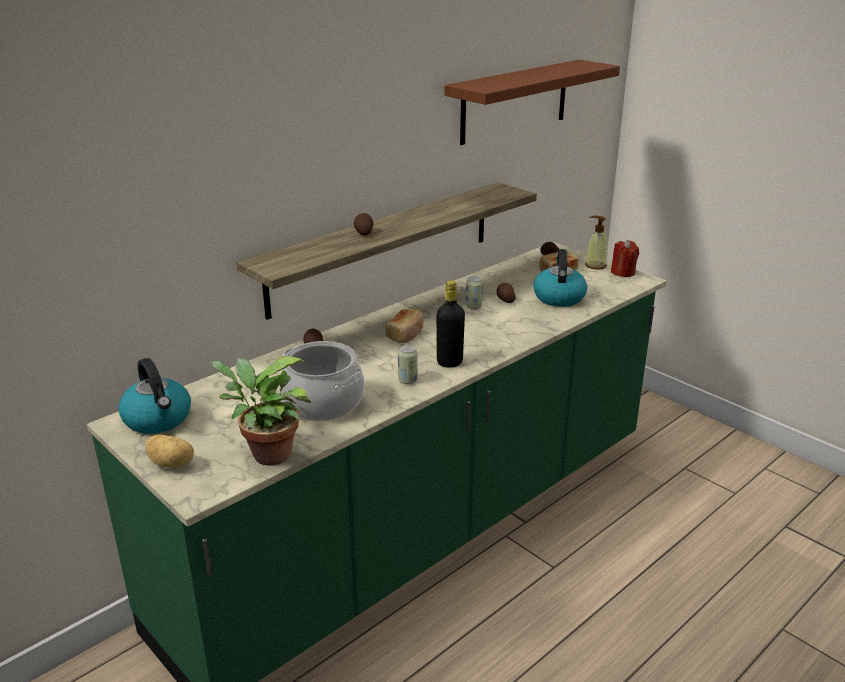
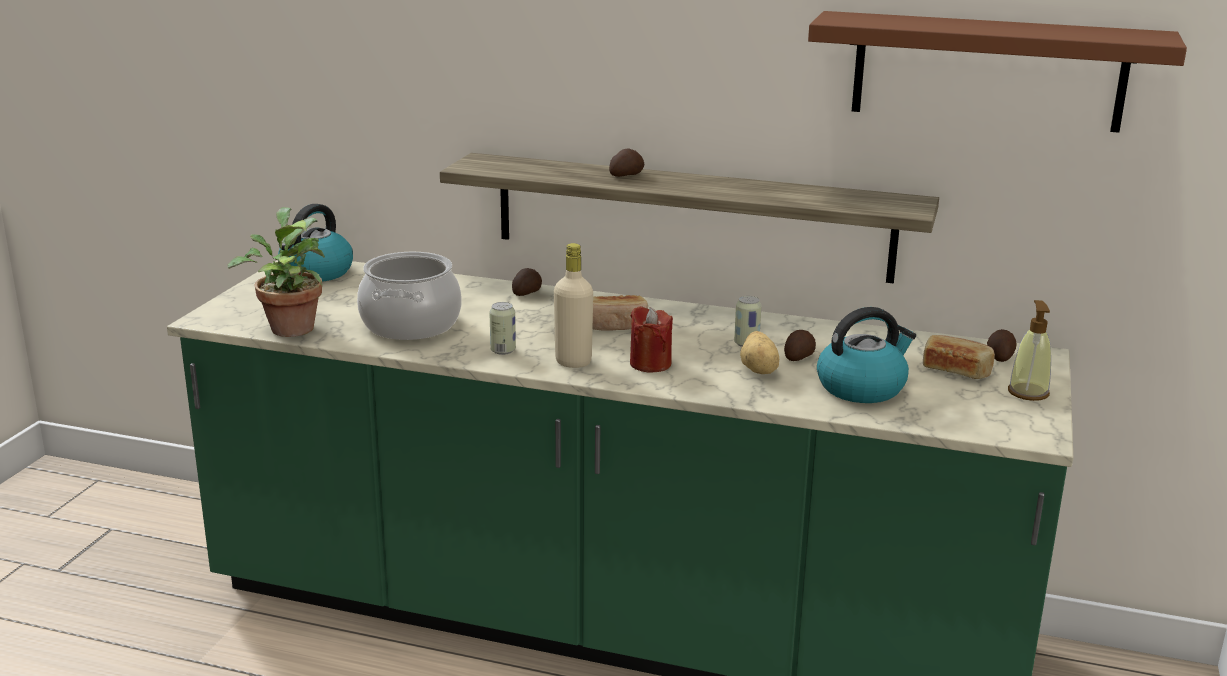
camera: 60 degrees right, 5 degrees down
(172, 463) = (247, 297): potato -> potato (759, 370)
(449, 362) = (573, 362): black bottle -> beige bottle
(623, 272) = (1039, 417): red candle -> red candle (650, 364)

